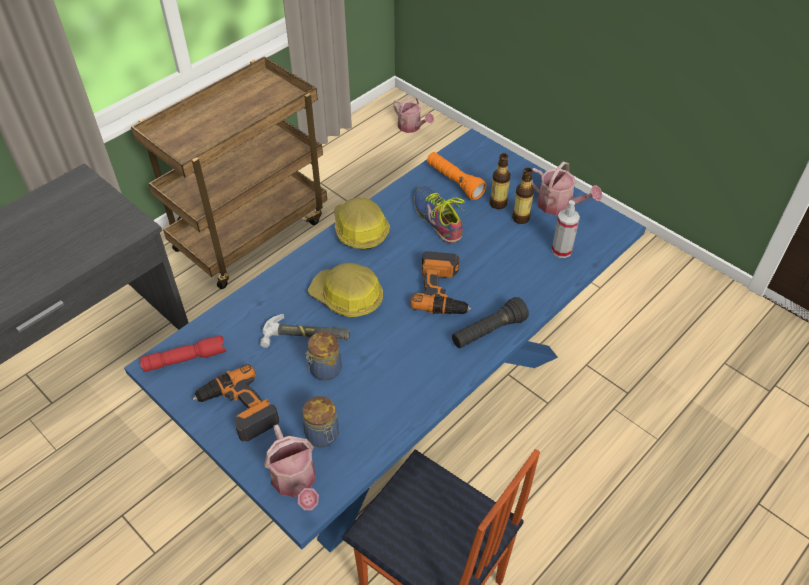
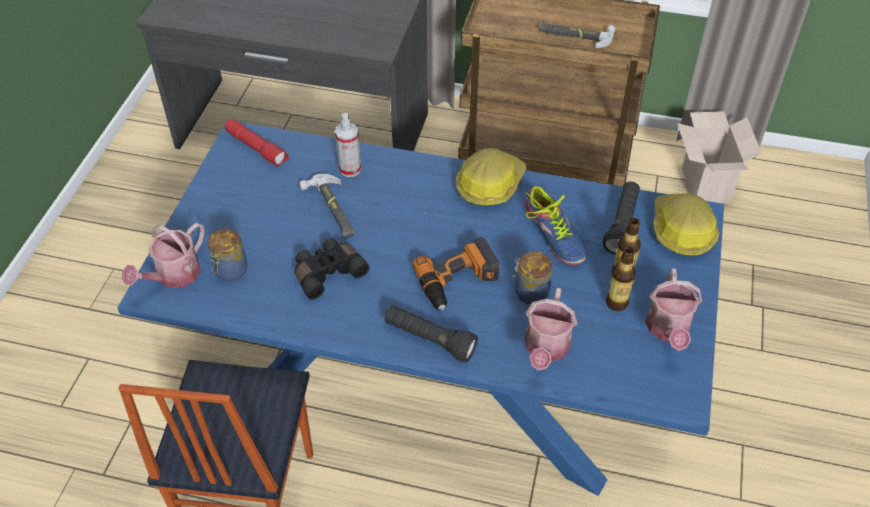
camera: 60 degrees right, 0 degrees up
(238, 409) = (225, 205): power drill -> none
(242, 112) = (575, 35): none -> hammer
(324, 370) = (301, 239): jar -> jar (530, 292)
(347, 297) = (396, 215): hard hat -> hard hat (680, 230)
(349, 165) = (703, 184): none -> cardboard box
(375, 367) = (328, 272): none -> black binoculars
(412, 127) = (815, 206): watering can -> watering can (546, 349)
(437, 219) = (554, 235): shoe -> shoe turned 120 degrees clockwise
(454, 182) = (621, 225): orange flashlight -> black flashlight
(561, 250) = (597, 358): spray bottle -> spray bottle (350, 169)

